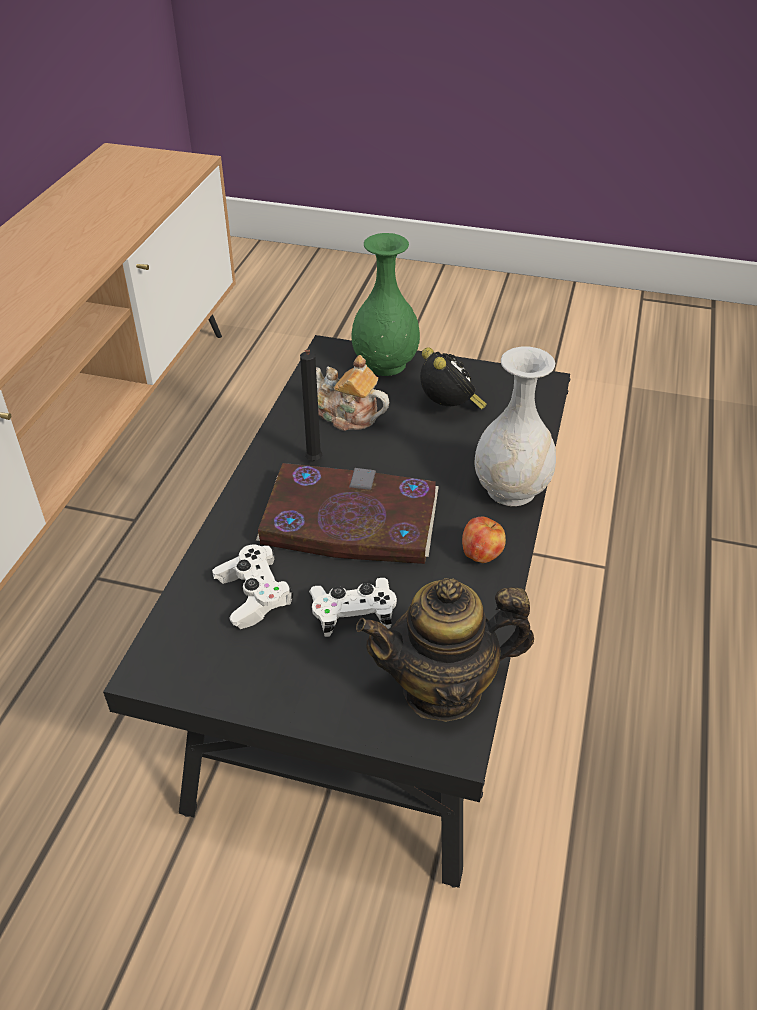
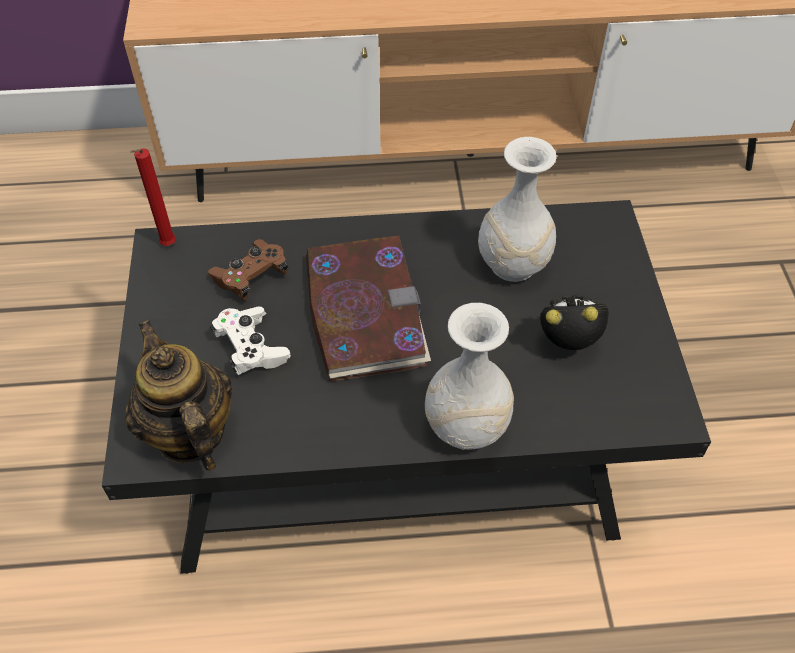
camera: 70 degrees right, 10 degrees up
(157, 662) = (167, 246): none -> red candle
(254, 596) = (251, 277): white game controller -> brown game controller
(313, 462) = (431, 261): black candle -> none
(347, 416) = (512, 264): teapot -> white vase
(386, 364) = (615, 269): green vase -> none
(449, 409) = (570, 342): alarm clock -> alarm clock turned 135 degrees counterclockwise
(481, 555) = (361, 423): apple -> none

